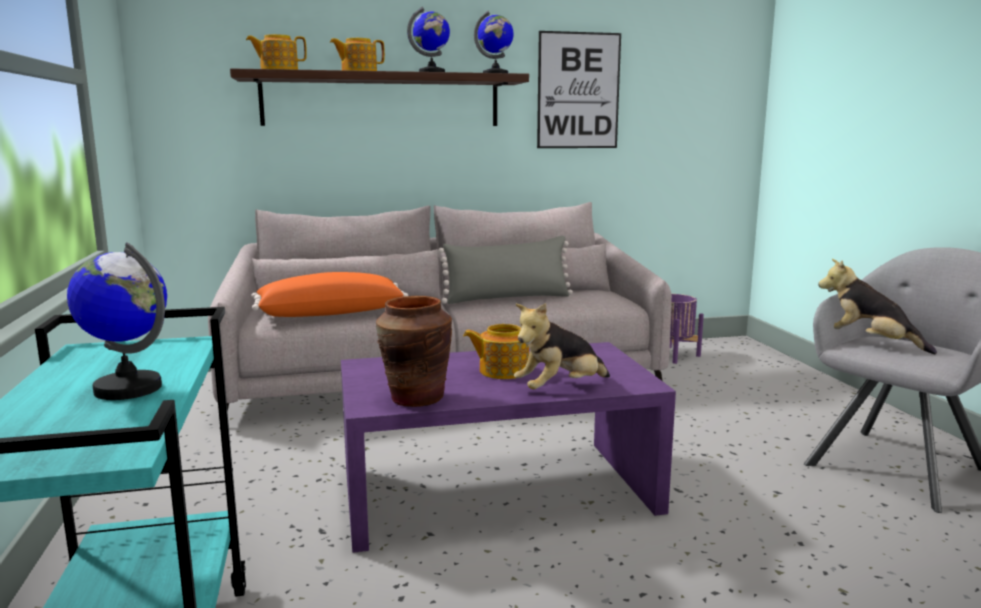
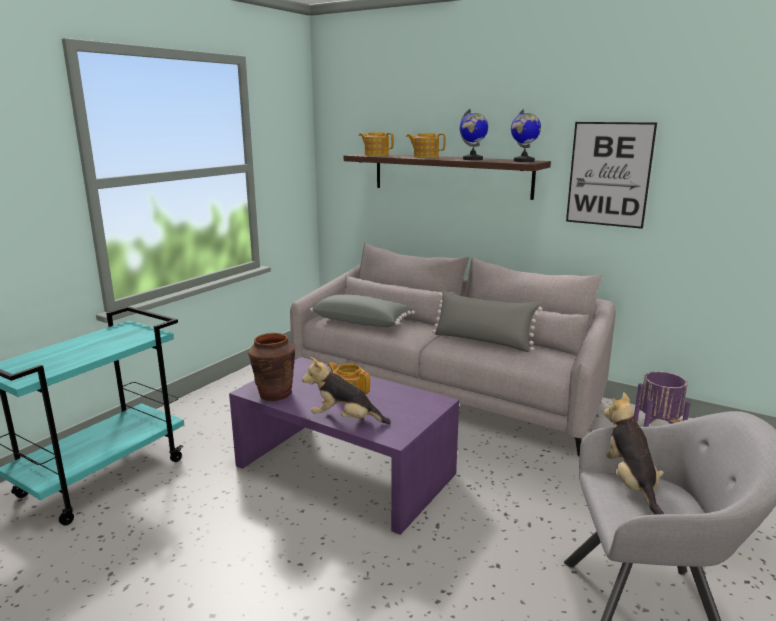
camera: 45 degrees right, 5 degrees up
(128, 388) = (87, 352): globe -> none
(330, 313) = (362, 322): orange pillow -> grey pillow

